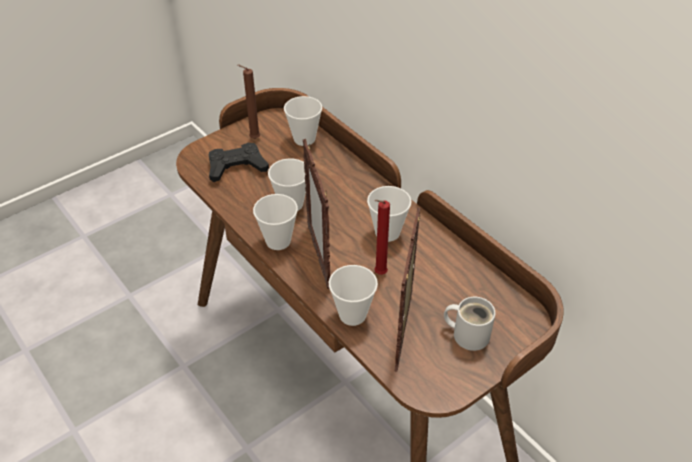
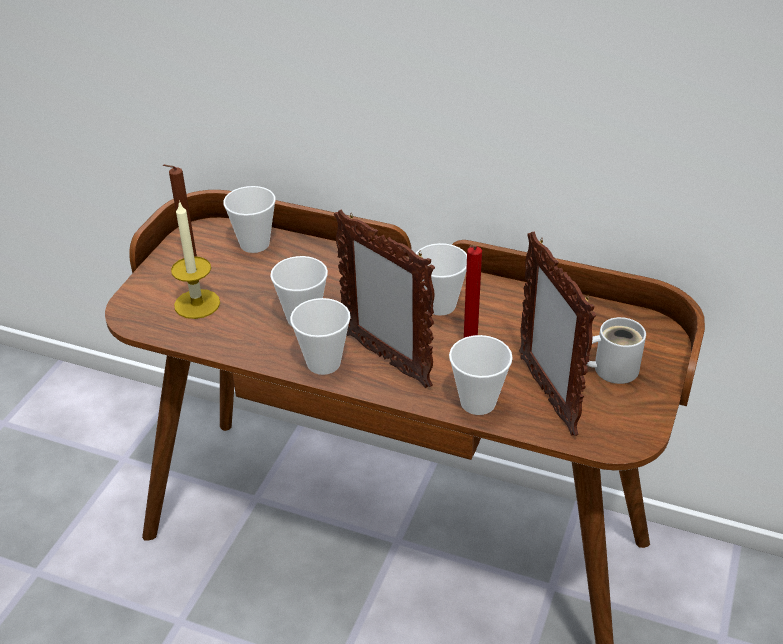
camera: 30 degrees left, 5 degrees down
(236, 167) = (197, 304): black game controller -> candle

